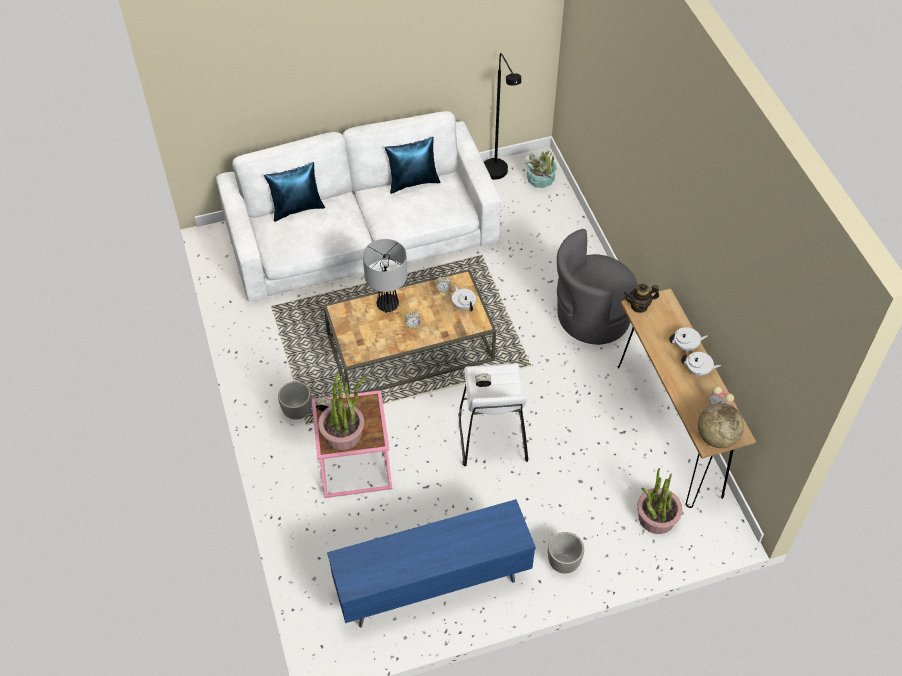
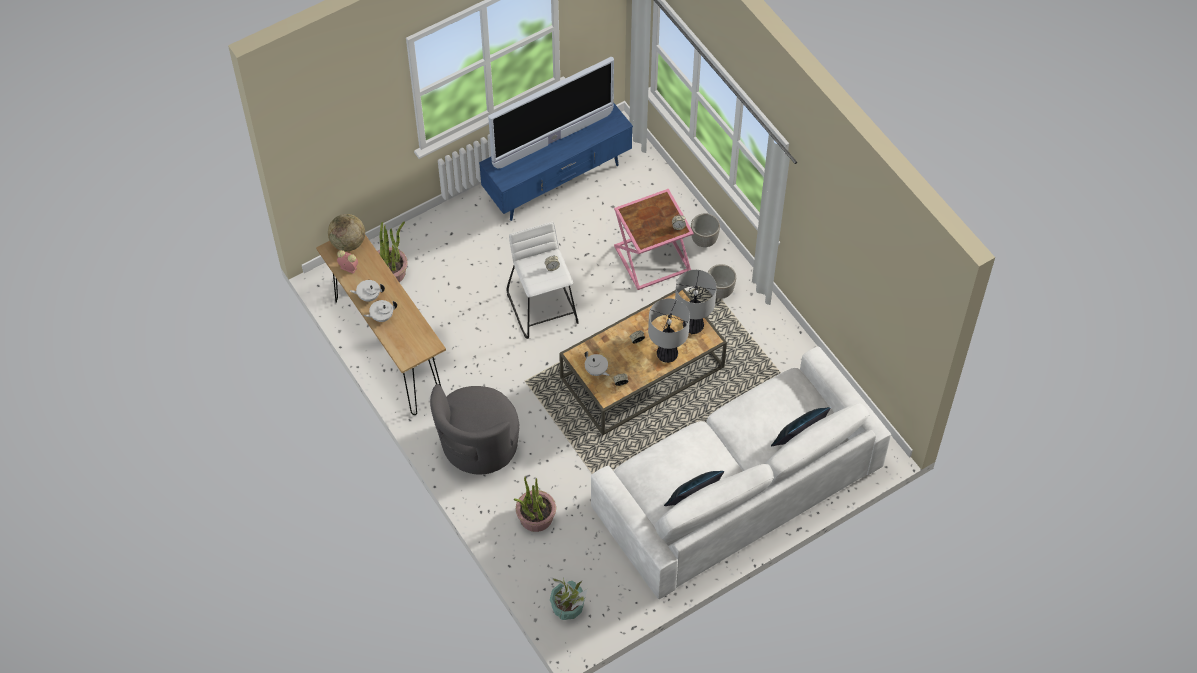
camera: 165 degrees right, 5 degrees up
(343, 433) = (655, 211): potted plant -> potted plant (536, 517)
(350, 326) = (693, 326): none -> table lamp
(434, 554) = (553, 140): none -> television
(498, 175) = (616, 601): black floor lamp -> none
(563, 563) = (460, 221): planter -> planter (704, 240)
(591, 317) = (478, 445): grey armchair -> grey armchair turned 150 degrees clockwise
(639, 306) = (428, 346): teapot -> none

